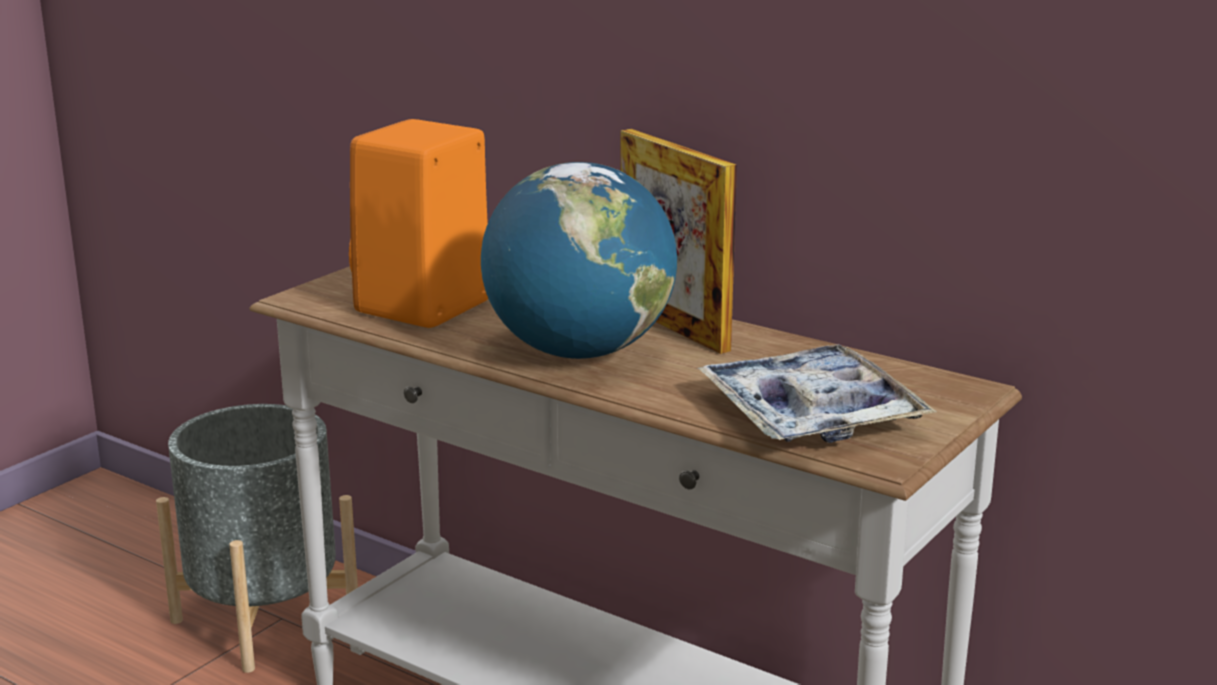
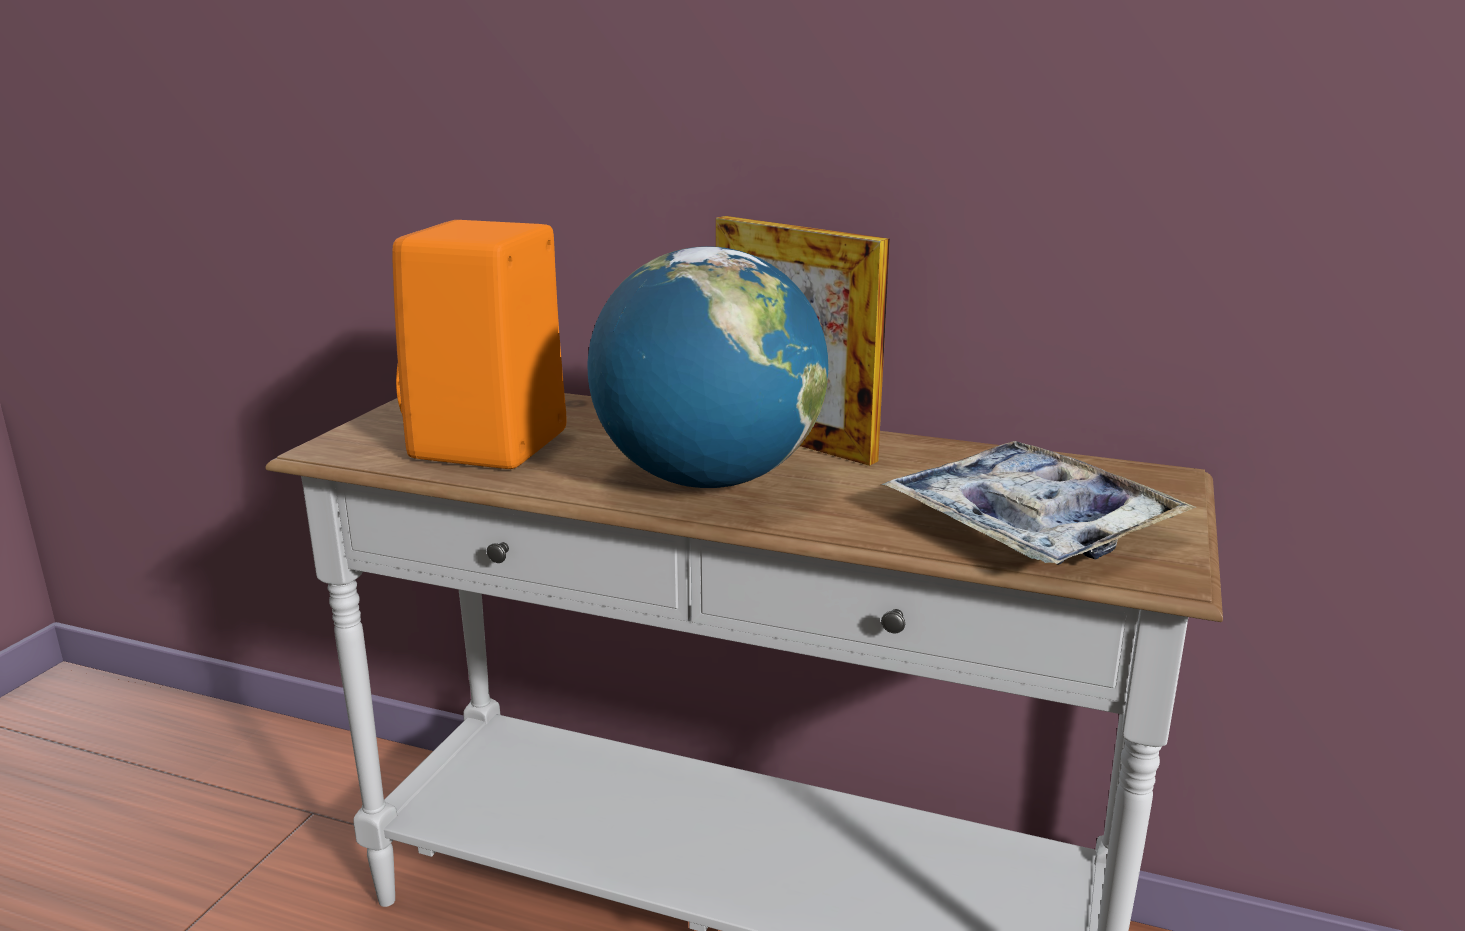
camera: 15 degrees left, 0 degrees up
(265, 619) = (293, 817): grey planter -> none

